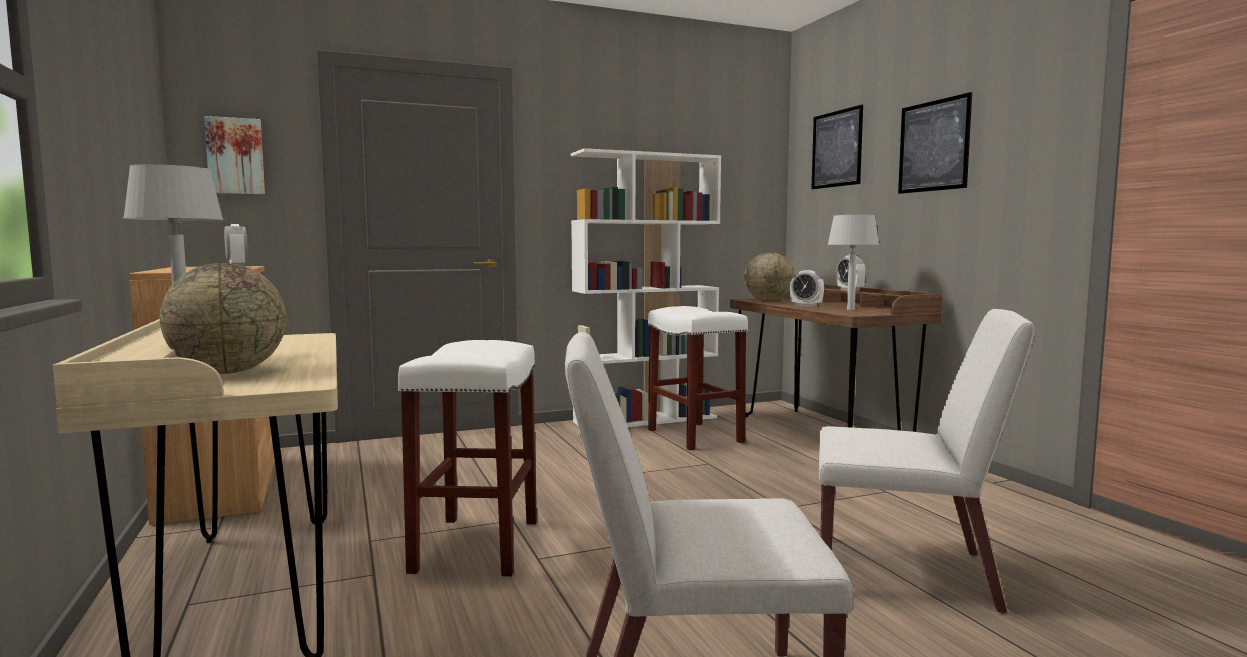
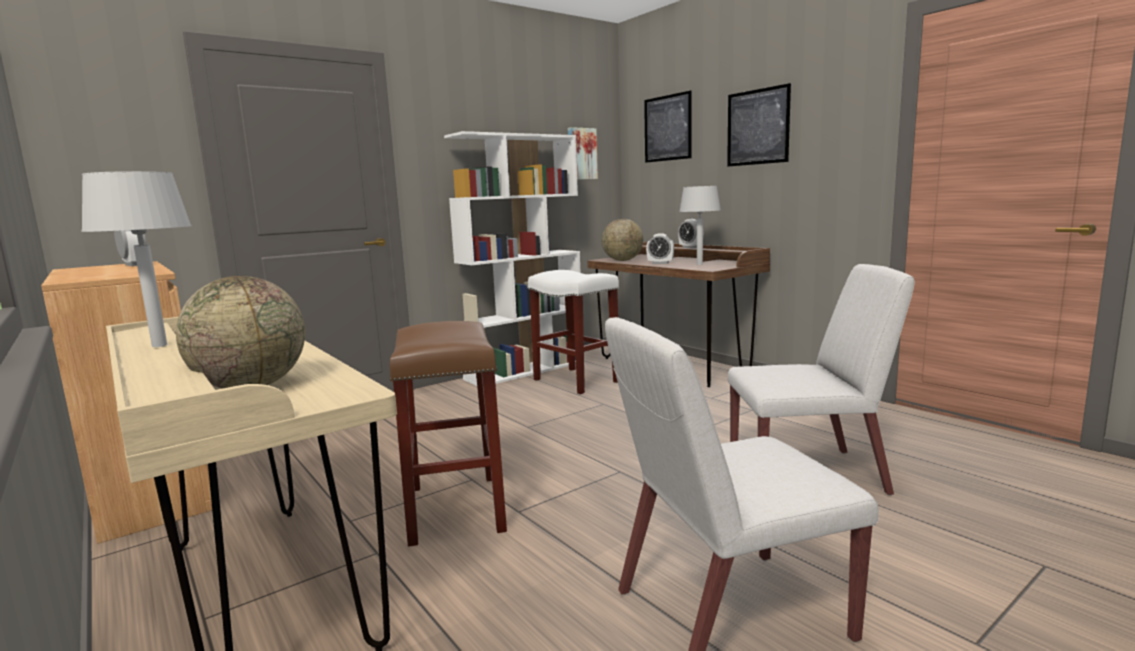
camera: 15 degrees left, 5 degrees up
(235, 156) = (104, 146): picture -> picture (581, 154)
(477, 546) = (456, 509): white stool -> brown stool

